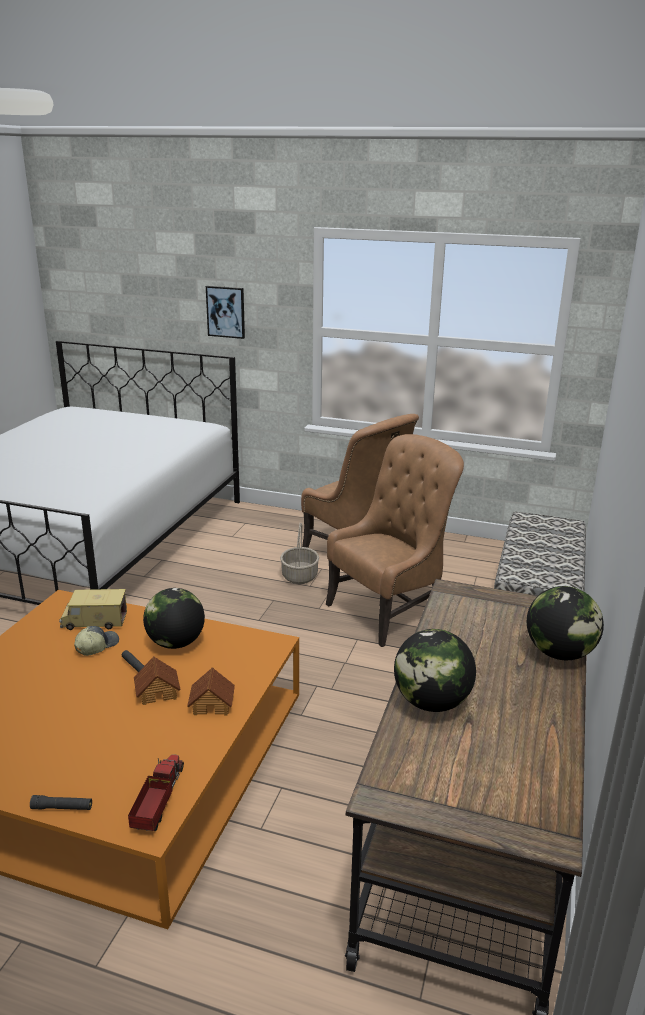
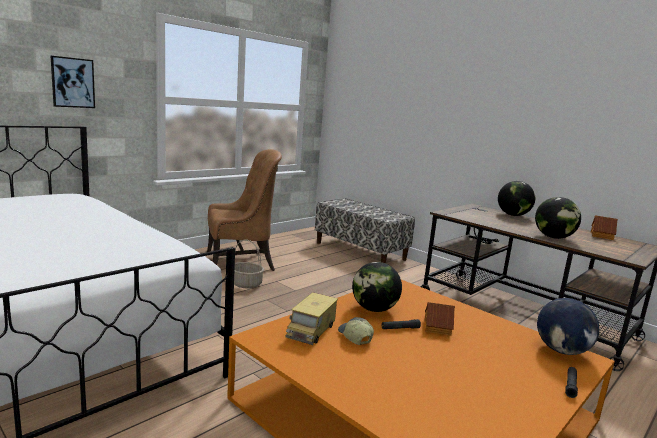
camera: 65 degrees left, 10 degrees down
(158, 801) = (562, 351): toy truck -> globe
(212, 704) = (460, 314): toy house -> toy house (601, 236)
(390, 610) = (320, 275): brown chair -> none

